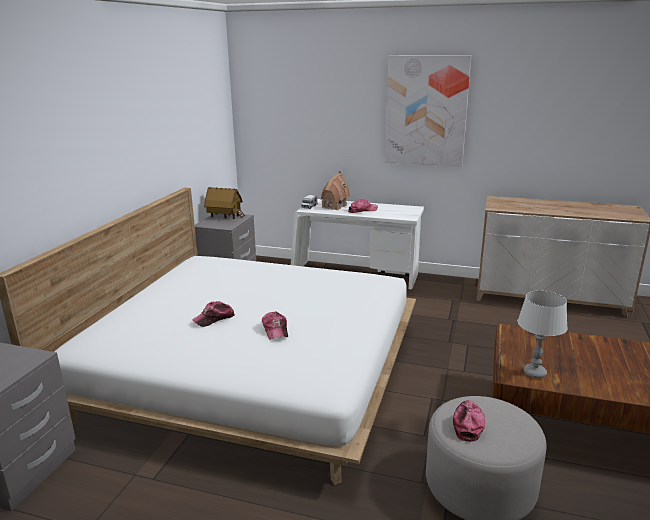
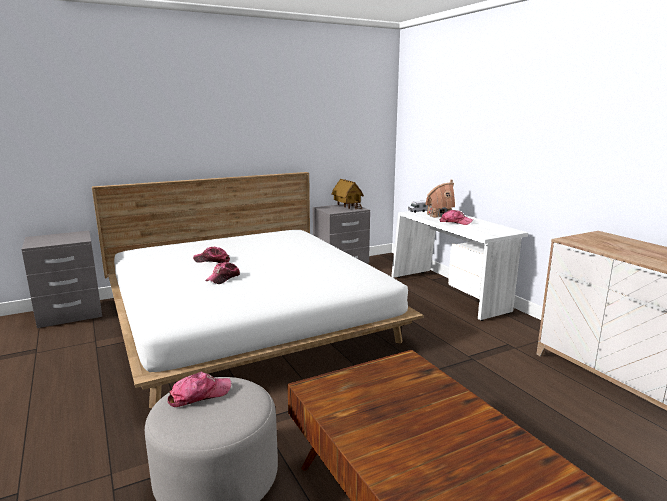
camera: 45 degrees right, 5 degrees down
(426, 111) = (542, 119): picture -> none
(534, 373) = (337, 397): grey table lamp -> none

